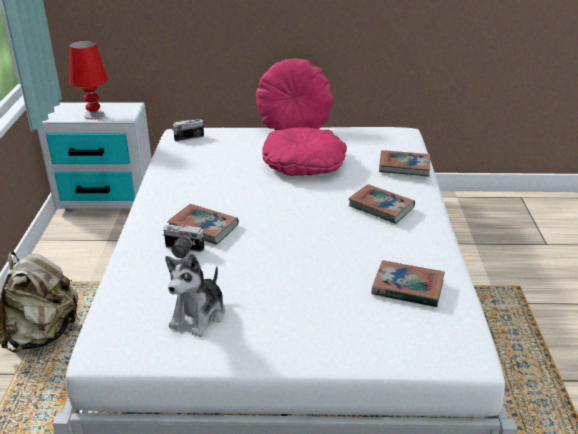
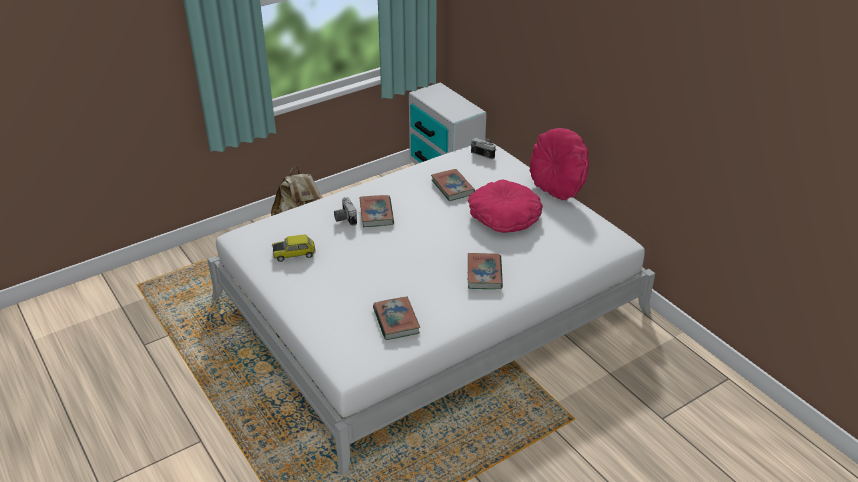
camera: 55 degrees right, 5 degrees up
(94, 115) = (442, 105): red table lamp -> none
(199, 315) = (294, 253): plush toy -> toy car
(404, 166) = (556, 262): book -> book (452, 187)

